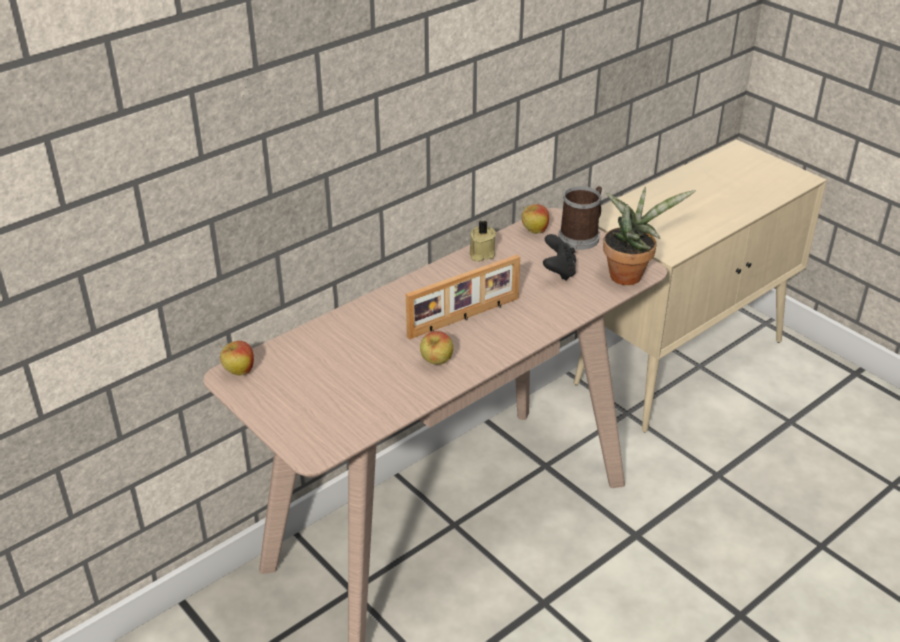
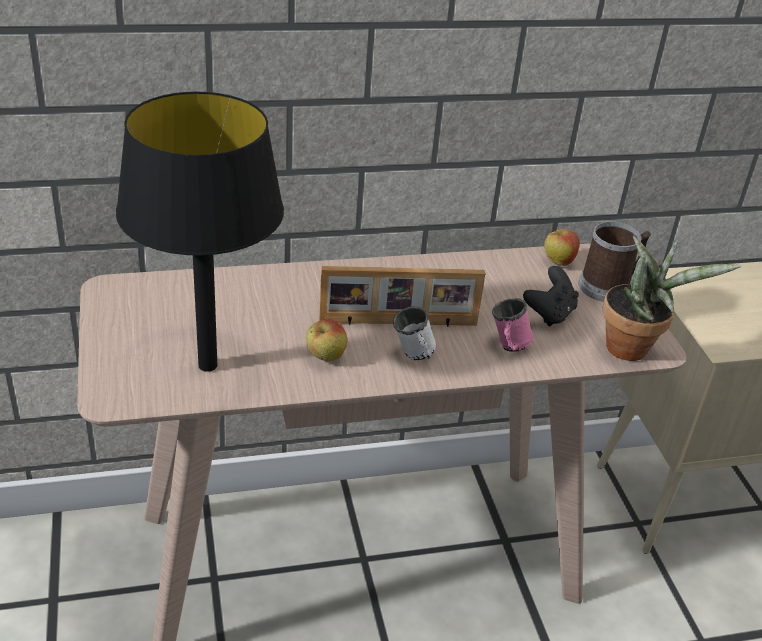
camera: 25 degrees right, 0 degrees up
(239, 372) = (122, 288): apple -> none
(359, 401) = (207, 365): none -> black table lamp
(481, 254) = (476, 264): beige candle -> none
(496, 337) = (414, 357): none -> white mug
(551, 306) = (508, 348): none -> pink mug

